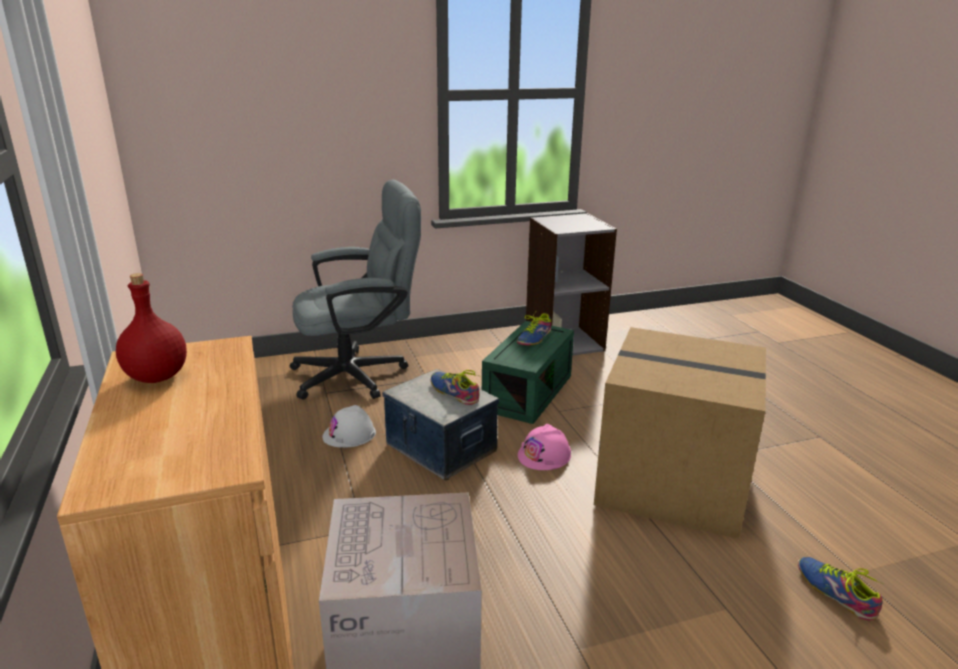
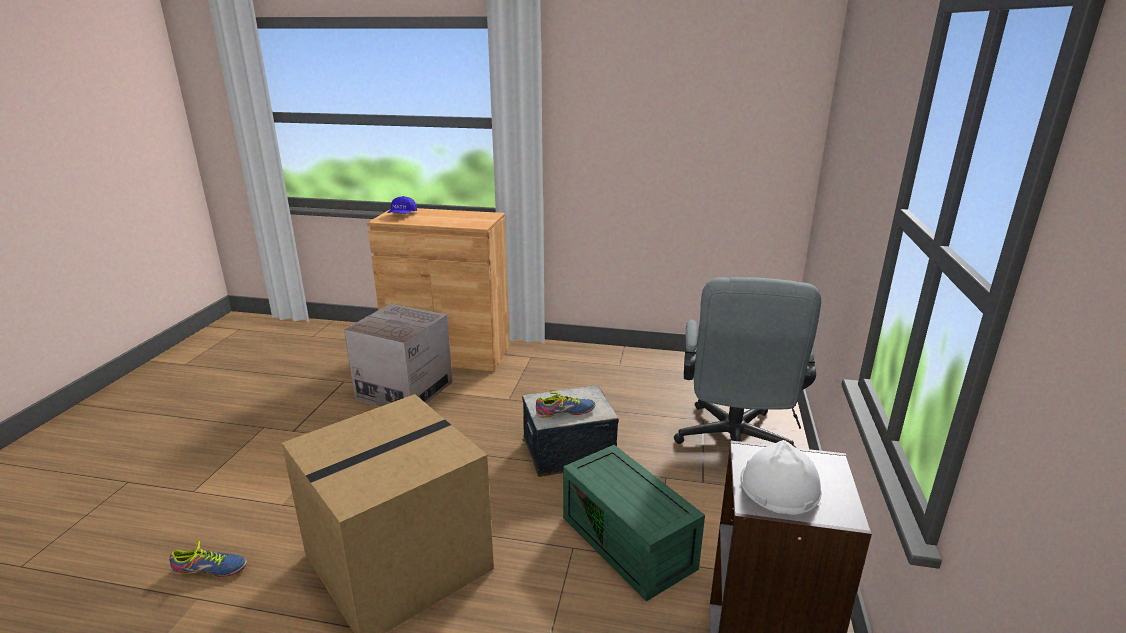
camera: 120 degrees right, 0 degrees up
(155, 377) = (466, 216): red bottle -> none
(165, 458) = (402, 214): none -> blue cap
(349, 434) = (623, 417): white hard hat -> white hard hat (779, 486)
(534, 338) = (645, 499): shoe -> none
(544, 455) = (509, 502): pink hard hat -> none

